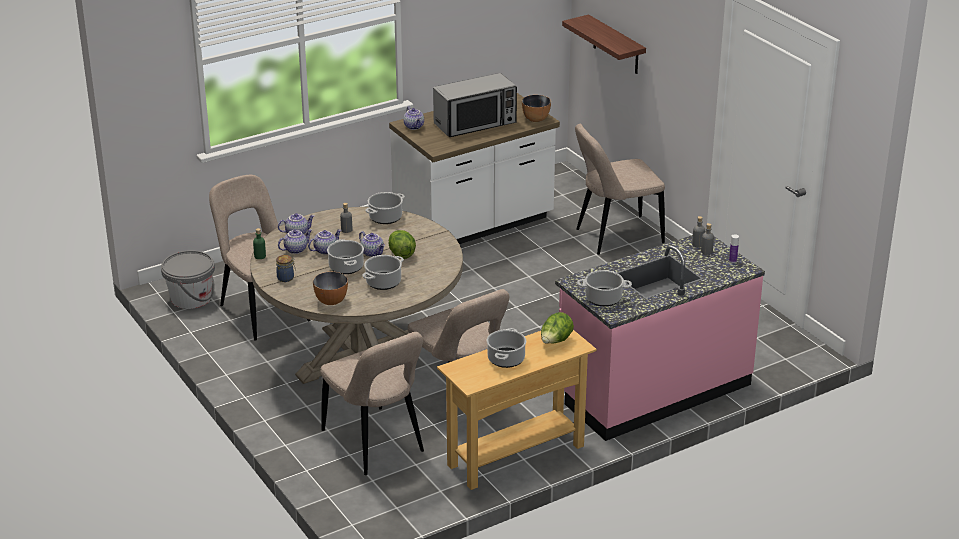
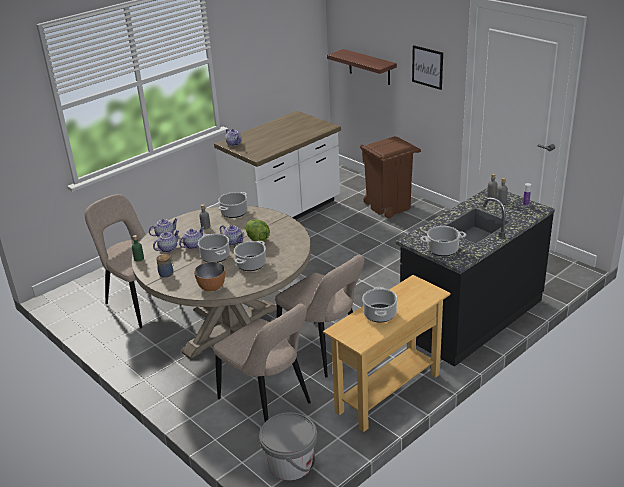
camera: 10 degrees left, 0 degrees up
(191, 298) = (80, 301): grey bucket -> grey bucket (291, 463)
(475, 124) = (279, 135): microwave -> none
(535, 119) = (323, 127): bowl -> none
(555, 341) = (414, 292): lettuce -> none
(615, 237) = (389, 206): beige chair -> brown trash can
(652, 389) = (470, 316): pink counter -> black counter
(679, 61) = (427, 67): none -> picture

